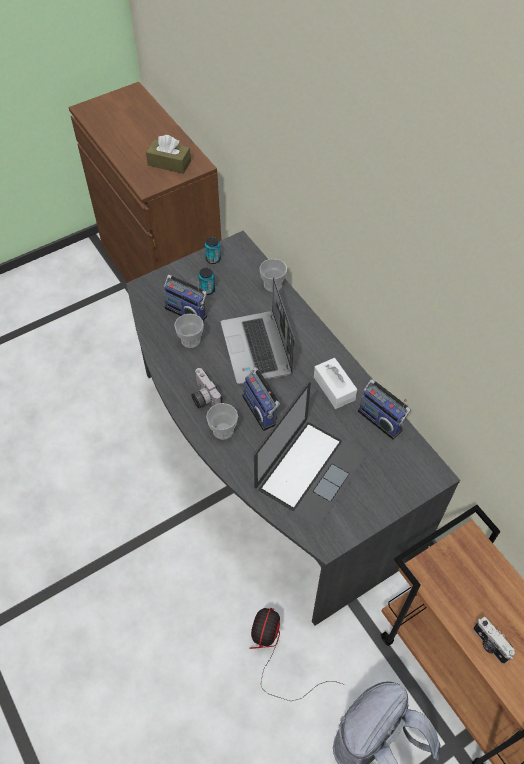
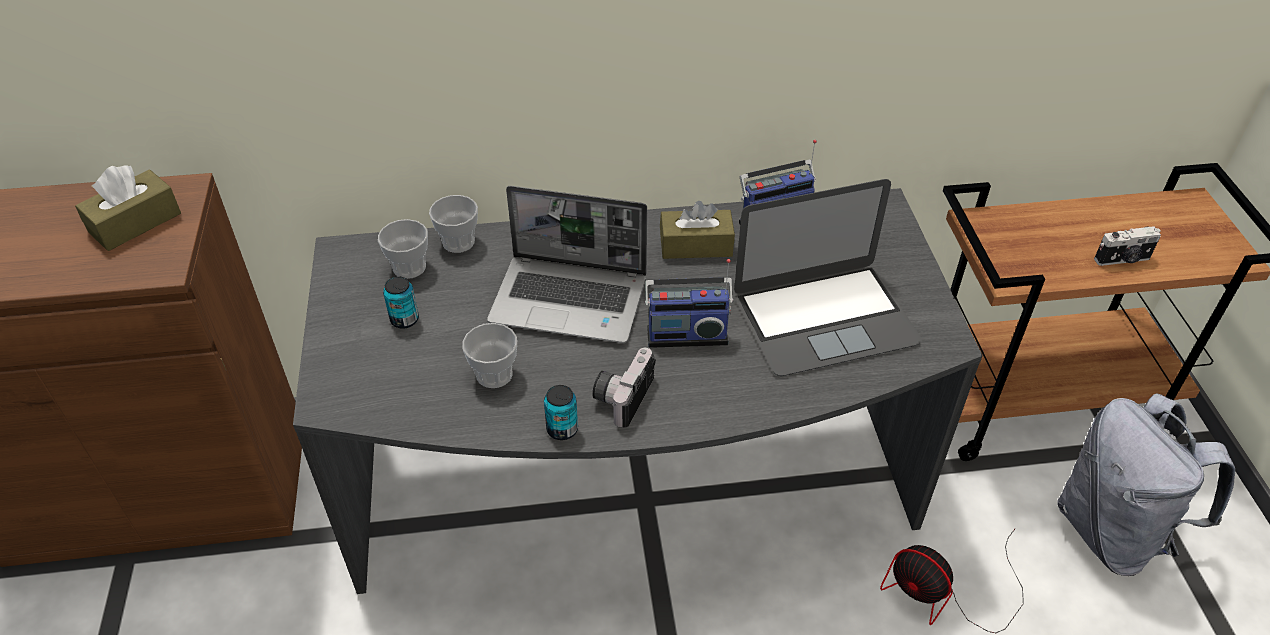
camera: 65 degrees left, 10 degrees down
(187, 310) = (427, 359): radio -> none
(203, 397) = (622, 395): camera -> camera turned 120 degrees clockwise
(213, 259) = (345, 291): can -> can (562, 429)
(223, 430) = (701, 392): cup -> cup (409, 267)
(310, 471) = (825, 318): laptop -> laptop turned 105 degrees clockwise
(334, 388) = (696, 245): white tissue box -> brown tissue box

